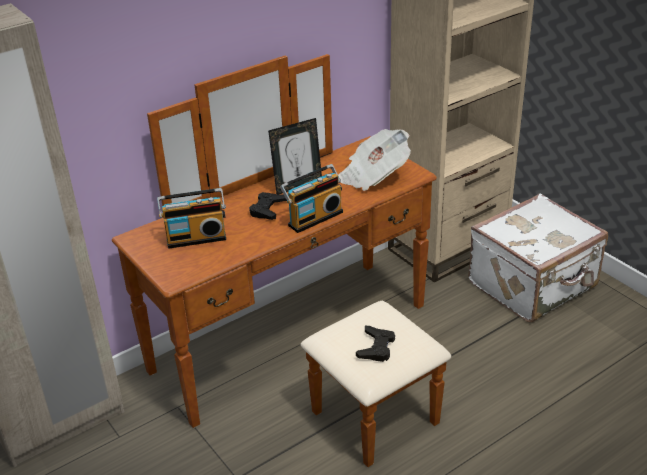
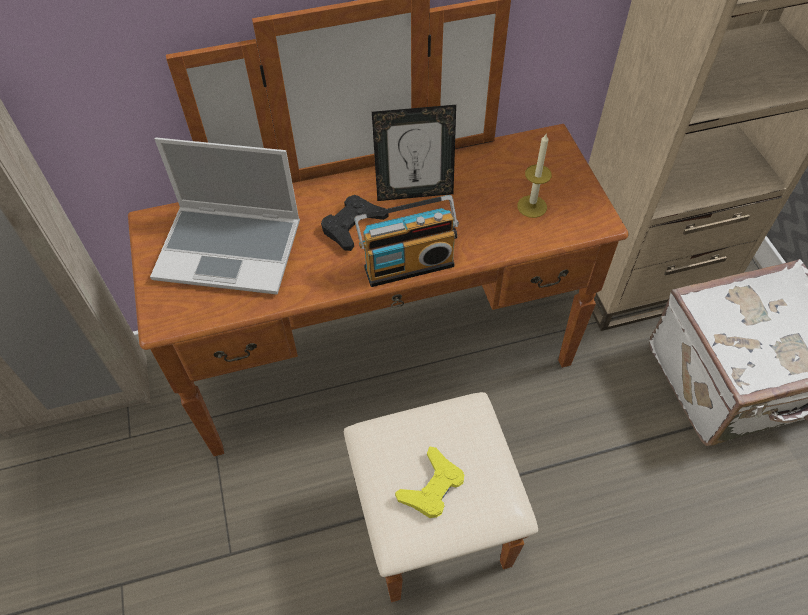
camera: 20 degrees right, 20 degrees up
(196, 238) = (231, 249): radio -> laptop
(373, 176) = (532, 206): newspaper -> candle
(376, 347) = (432, 487): black game controller -> yellow game controller

